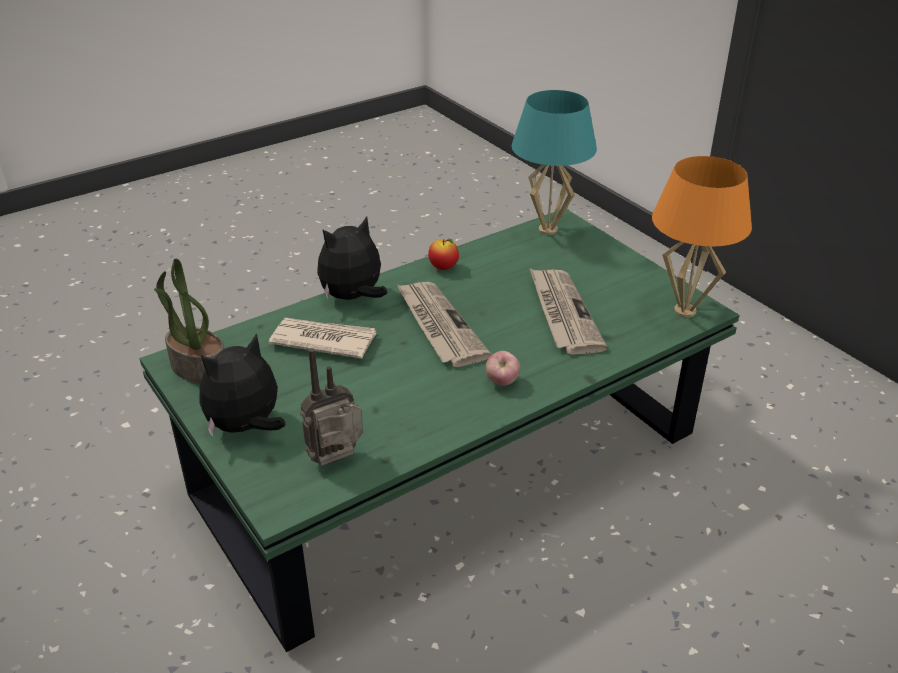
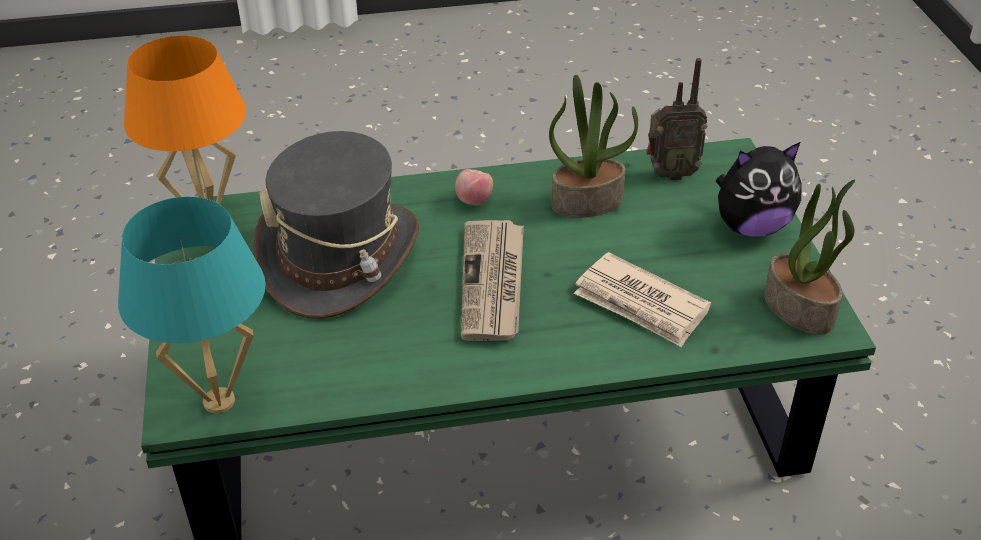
camera: 155 degrees left, 5 degrees up
(353, 297) = (577, 359): plush toy -> none
(404, 410) = (587, 201): none -> potted plant
(443, 267) = (425, 374): apple -> none
(562, 313) = (340, 257): newspaper -> grey hat

